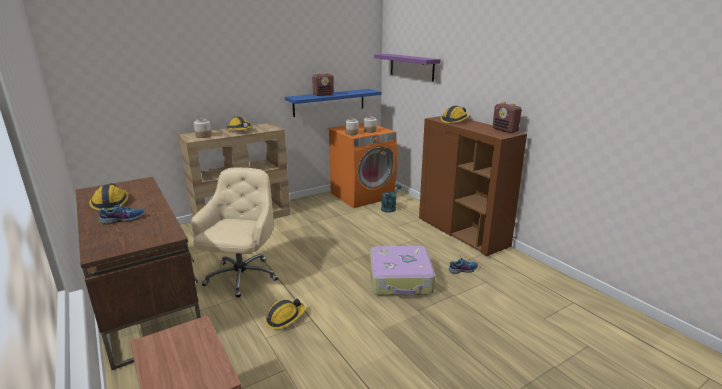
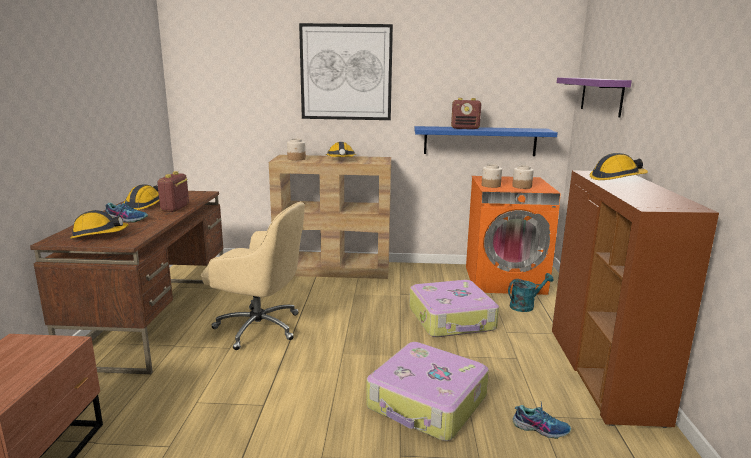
camera: 35 degrees right, 5 degrees down
(228, 59) = (346, 72): none -> picture
(242, 276) = (258, 328): beige office chair -> beige office chair turned 60 degrees clockwise
(284, 318) = (240, 389): hard hat -> hard hat (99, 235)
(360, 228) = (452, 319): none -> suitcase
(505, 130) = (680, 202): radio -> radio (175, 208)

